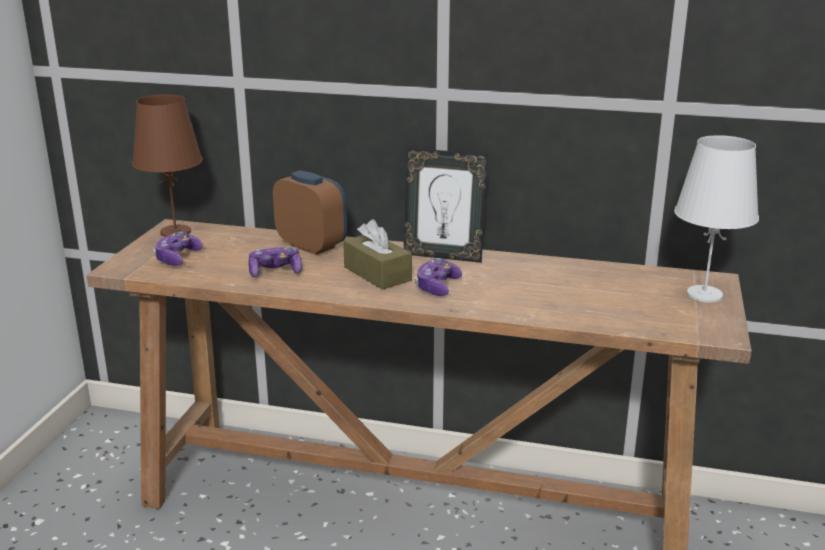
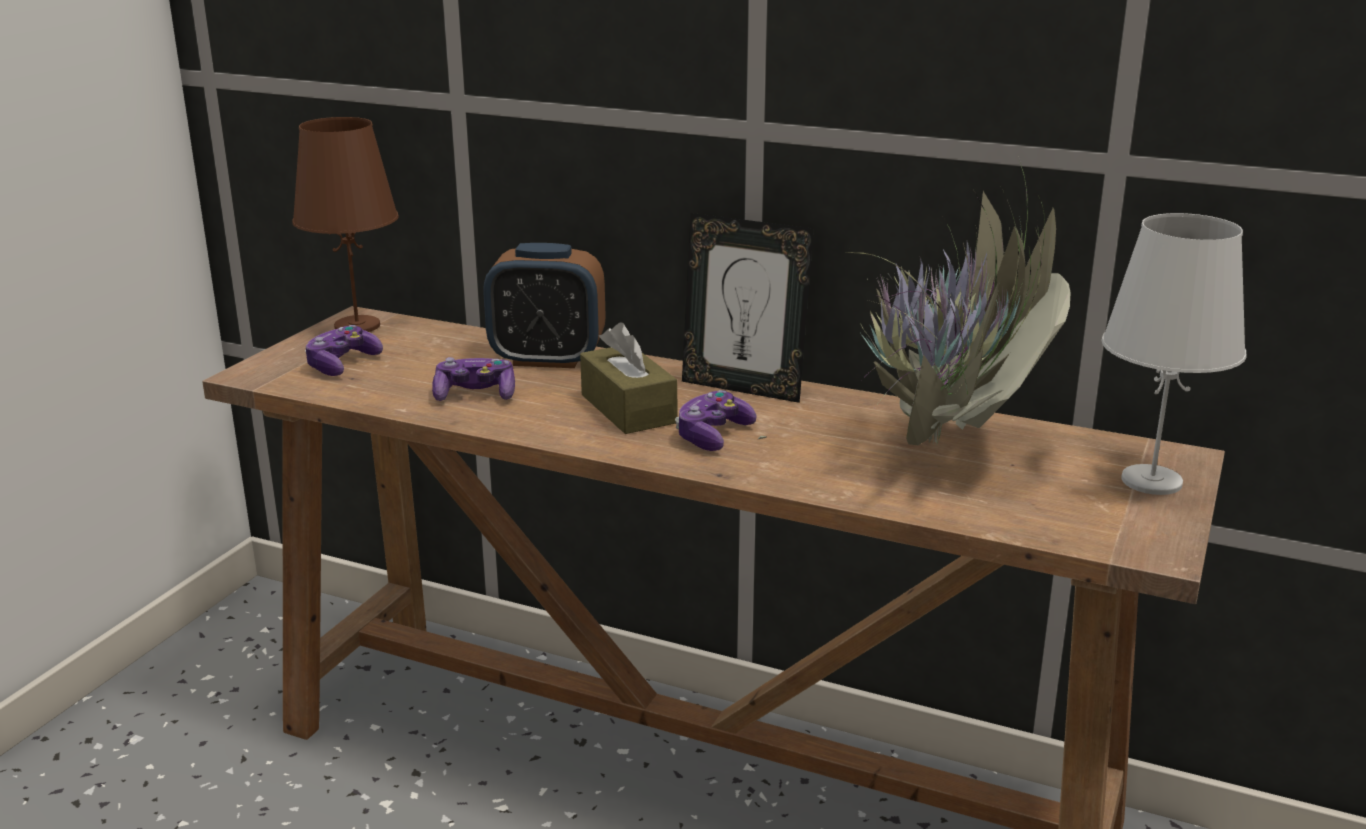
camera: 10 degrees right, 0 degrees up
(312, 246) = (547, 359): alarm clock -> alarm clock turned 135 degrees clockwise
(580, 289) = (943, 457): none -> potted plant

